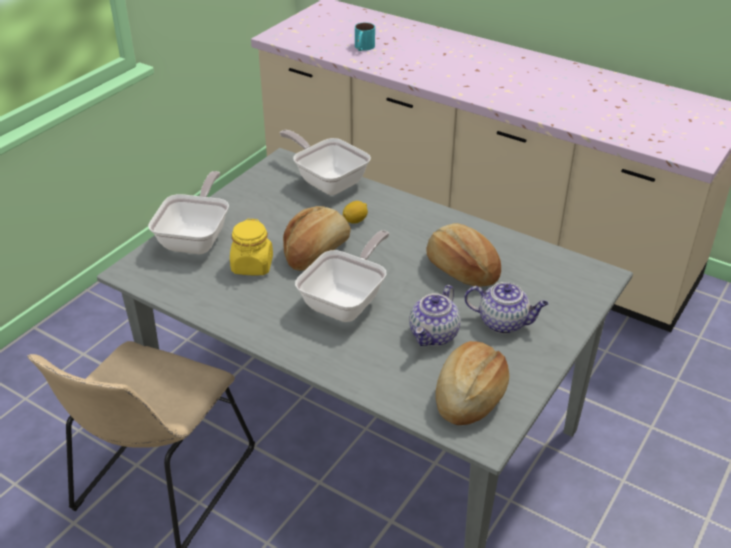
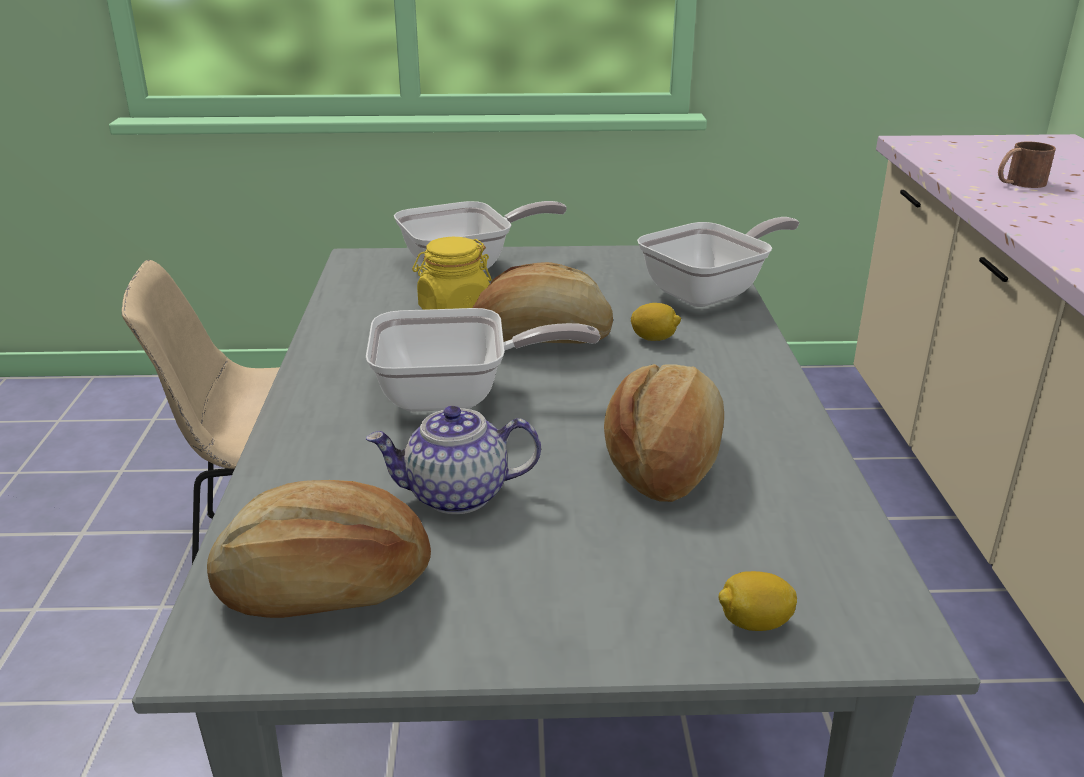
camera: 55 degrees right, 10 degrees down
(327, 181) = (711, 292): frying pan -> frying pan turned 45 degrees clockwise
(363, 48) = (1018, 183): turquoise mug -> brown mug
(504, 322) = (573, 556): teapot -> none
(575, 300) = (753, 623): none -> lemon

